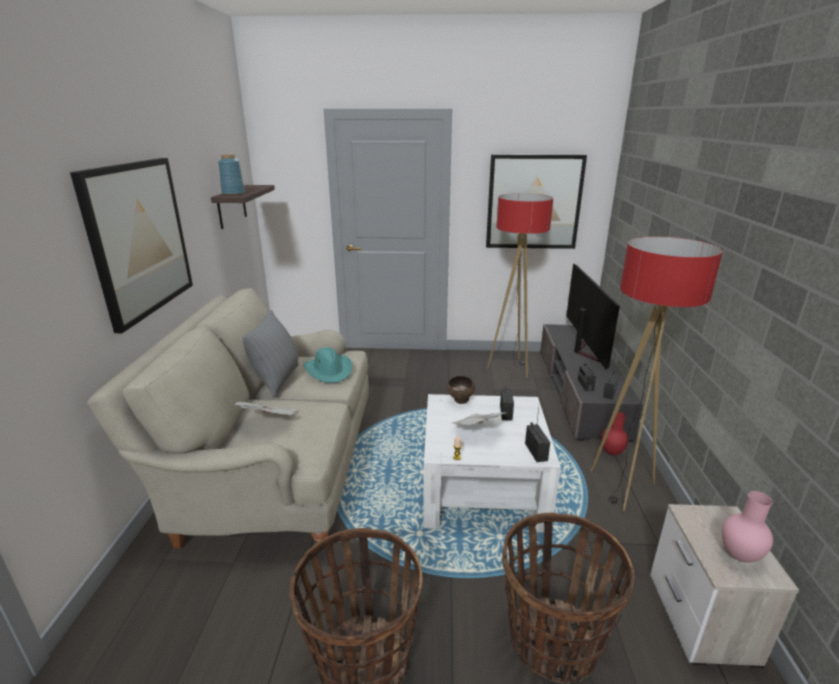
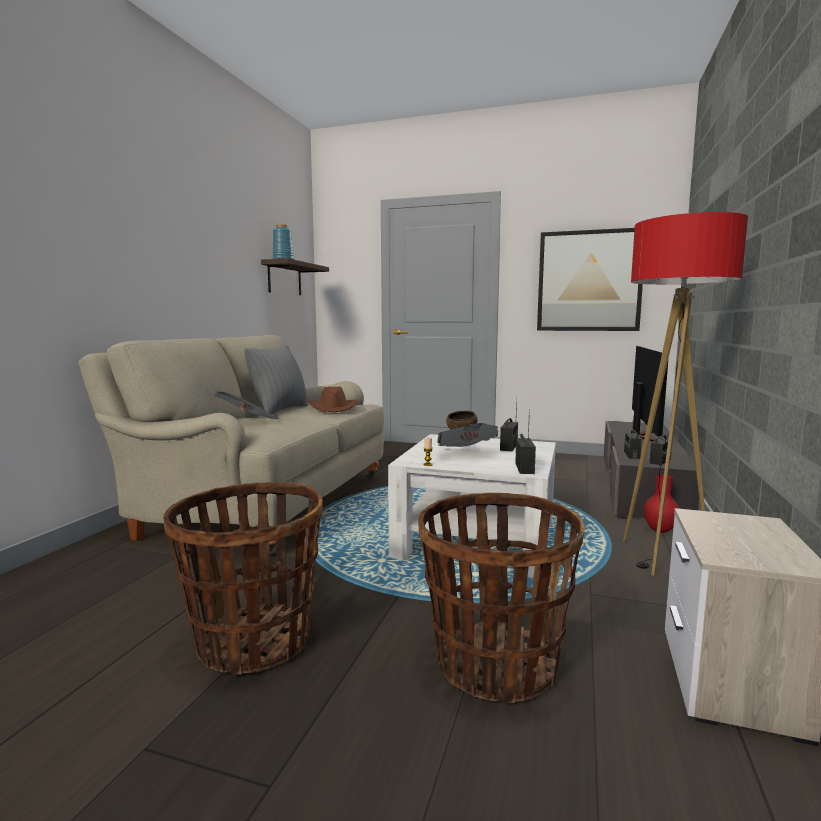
camera: 15 degrees right, 15 degrees down
(139, 239) = (172, 256): picture -> none
(329, 370) = (333, 408): turquoise hat -> brown hat
(511, 368) = (562, 464): floor lamp -> none
(738, 556) = (756, 548): pink vase -> none

